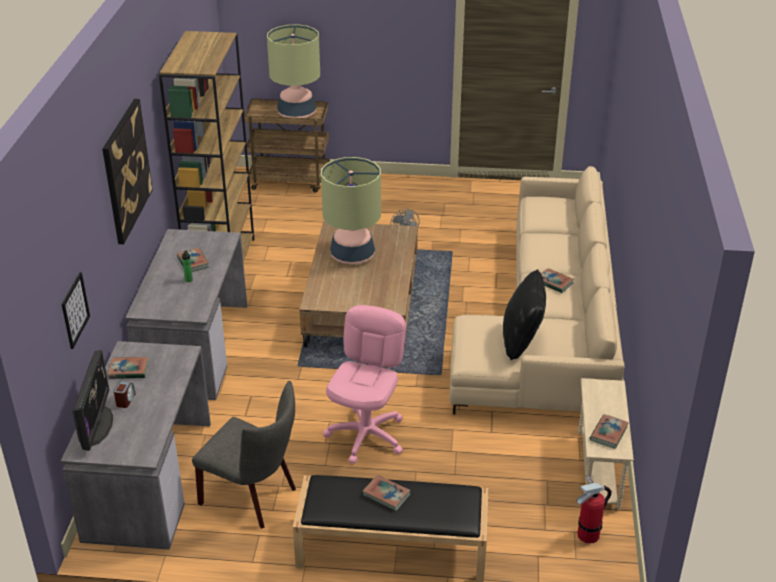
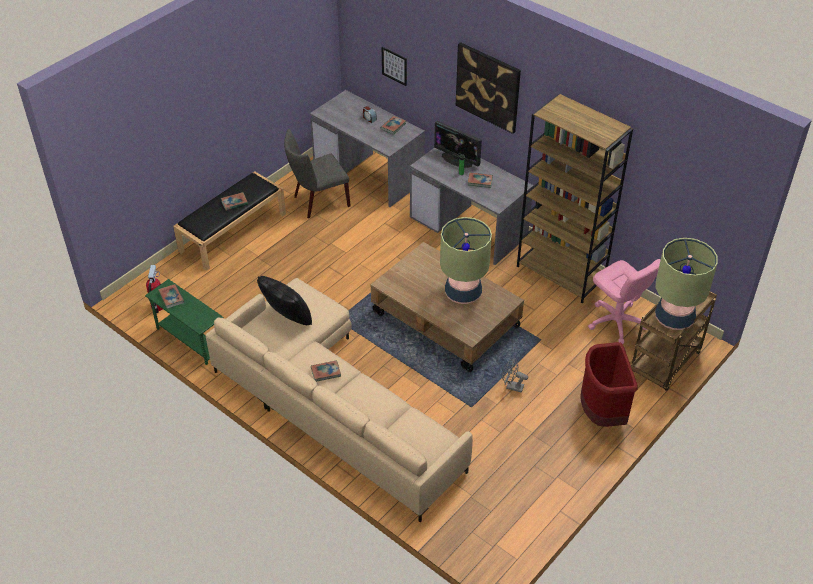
camera: 125 degrees right, 10 degrees up
(96, 425) = (359, 105): monitor -> monitor (457, 159)
(366, 435) = (318, 261): pink office chair -> pink office chair (616, 322)
(381, 192) = (601, 412): none -> red trash can
(598, 470) = (190, 340): beige side table -> green side table

